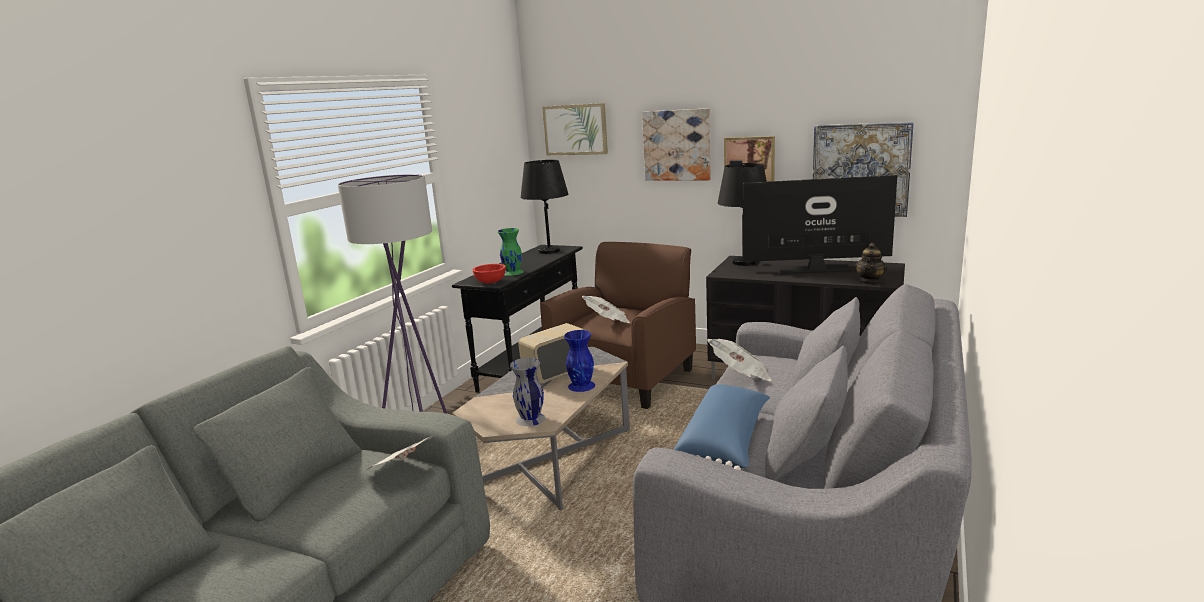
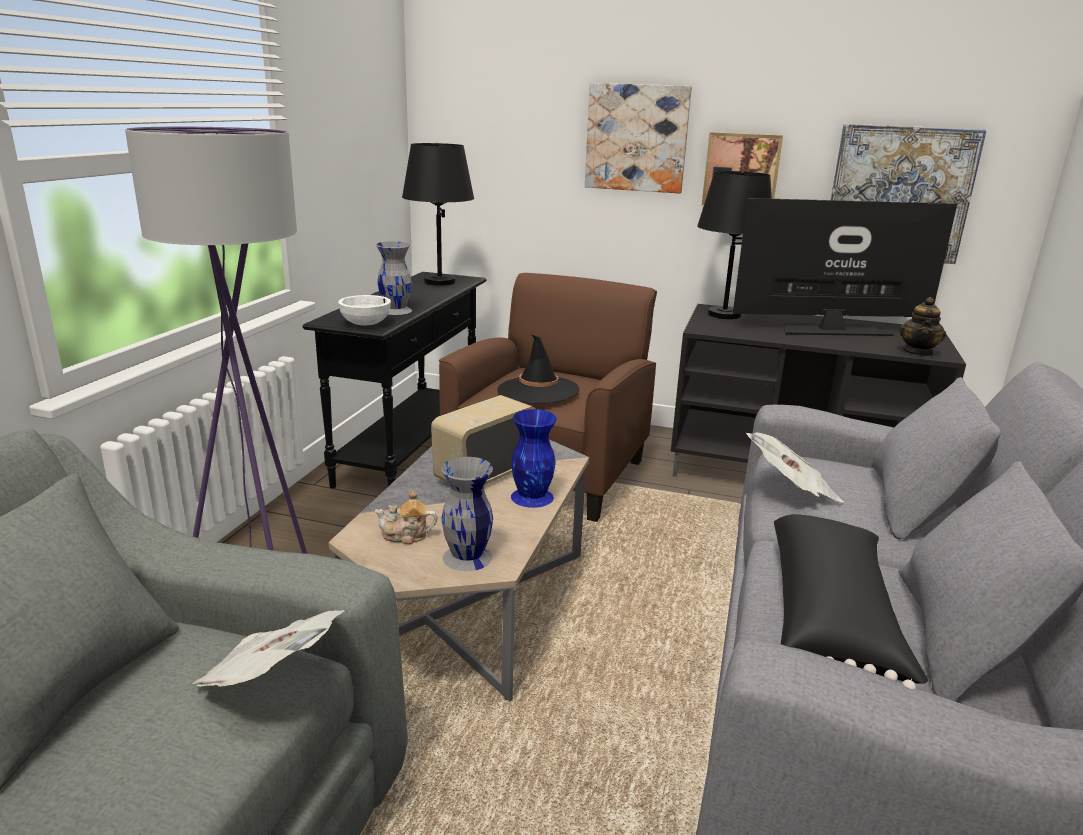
camera: 10 degrees left, 5 degrees up
(490, 282) = (365, 324): red bowl -> white bowl
(498, 408) = (406, 536): none -> teapot
(513, 272) = (396, 310): green vase -> grey vase
(575, 129) = (483, 103): picture -> none
(607, 321) = (538, 390): newspaper -> black hat
(725, 443) = (831, 618): blue pillow -> black pillow

